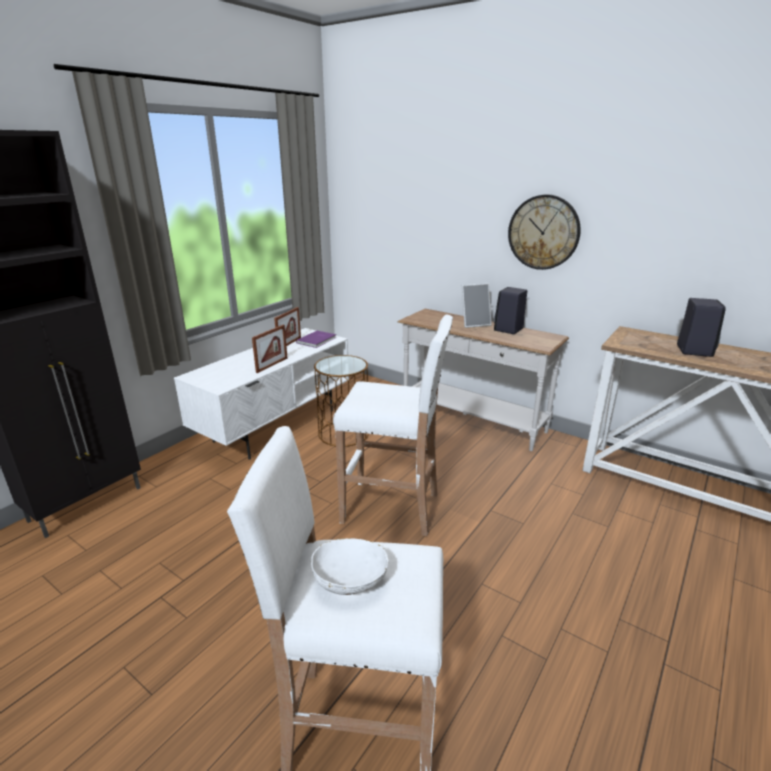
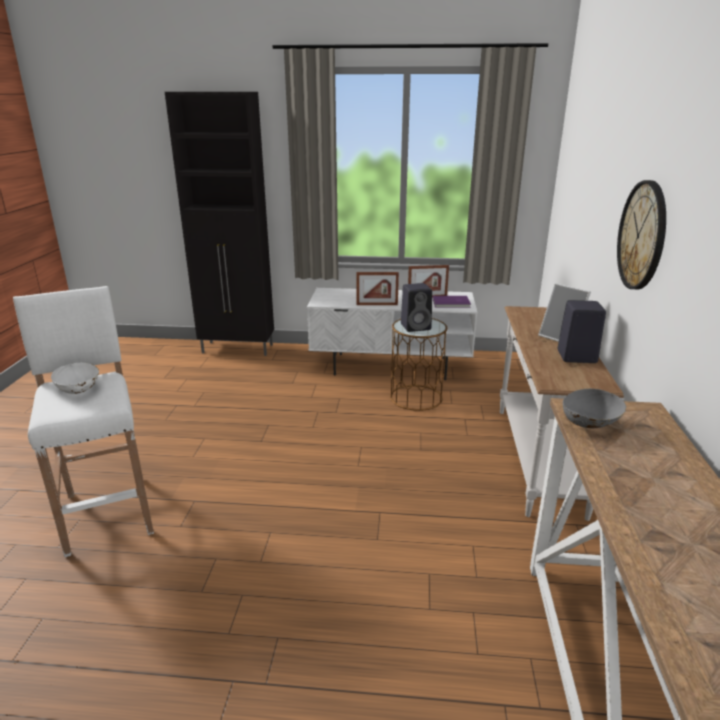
camera: 60 degrees right, 0 degrees up
(393, 508) = (332, 457): white stool -> none
(642, 346) = (590, 424): none -> grey bowl
(693, 350) = (641, 465): black speaker -> black speaker (416, 327)

